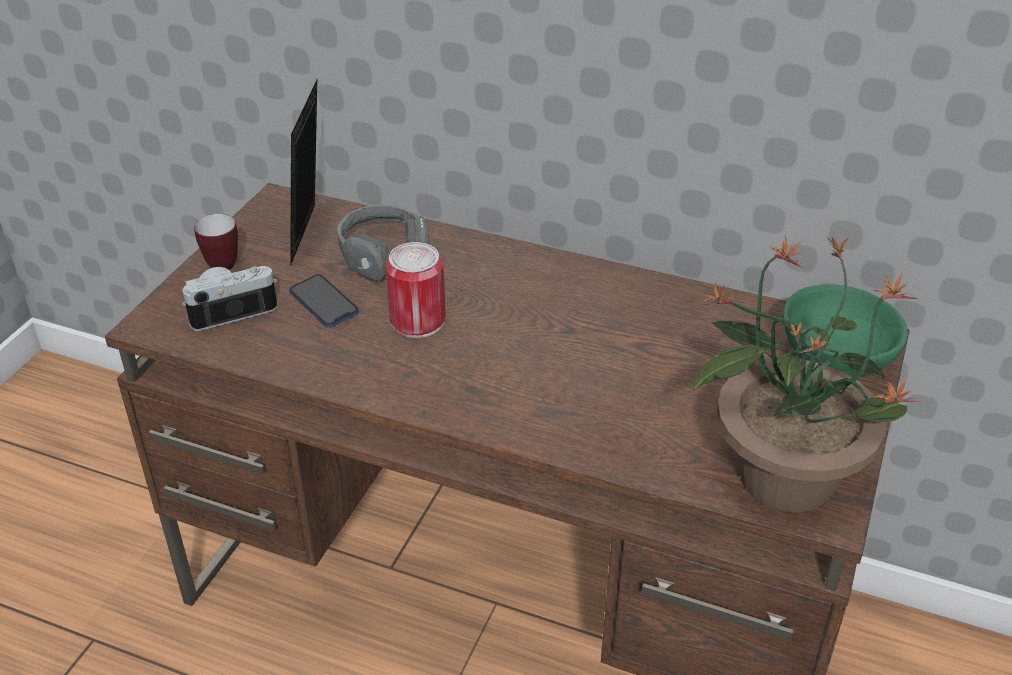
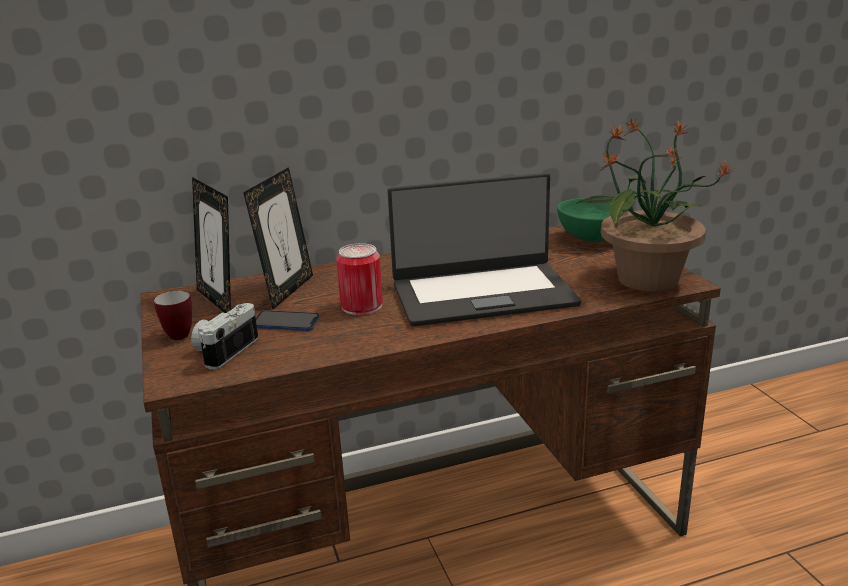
camera: 40 degrees left, 15 degrees down
(384, 254) = (287, 291): grey headphones -> picture frame
(558, 377) = (482, 294): none -> laptop

